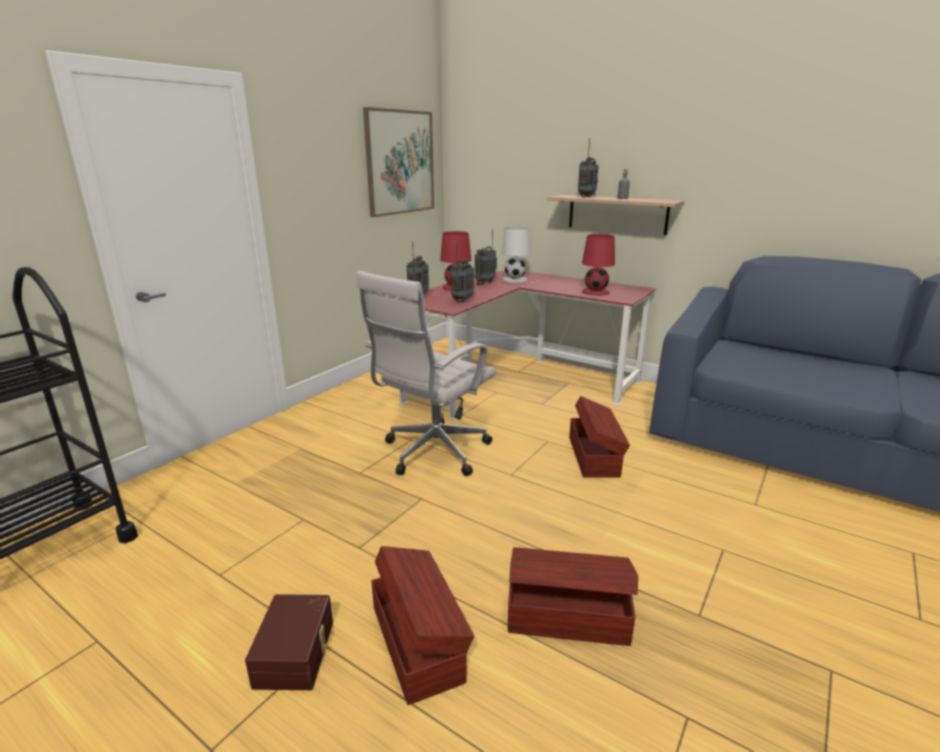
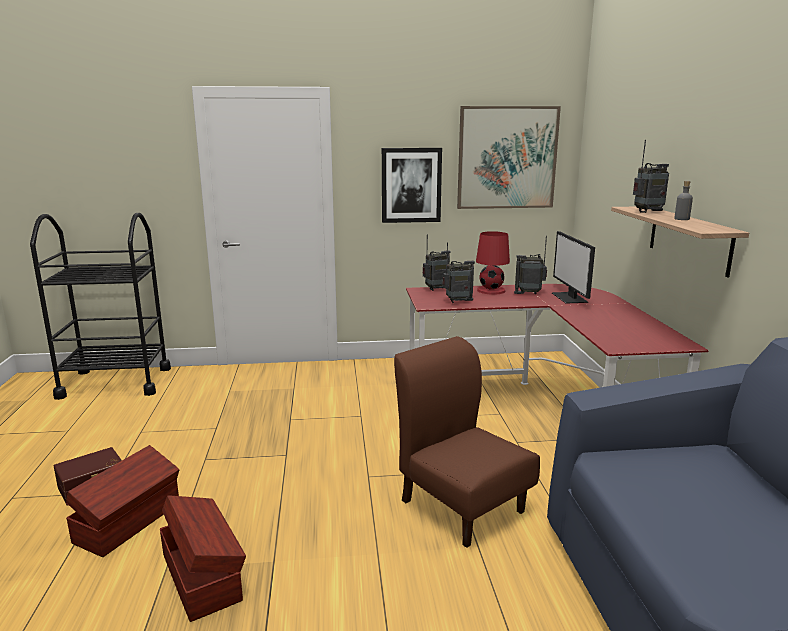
camera: 50 degrees right, 5 degrees down
(332, 195) = (411, 185): none -> picture
(432, 453) = (352, 432): white office chair -> none
(515, 279) = (570, 298): white table lamp -> monitor
(594, 456) = (462, 505): brown storage box -> brown chair
(595, 292) = (612, 331): red table lamp -> none

